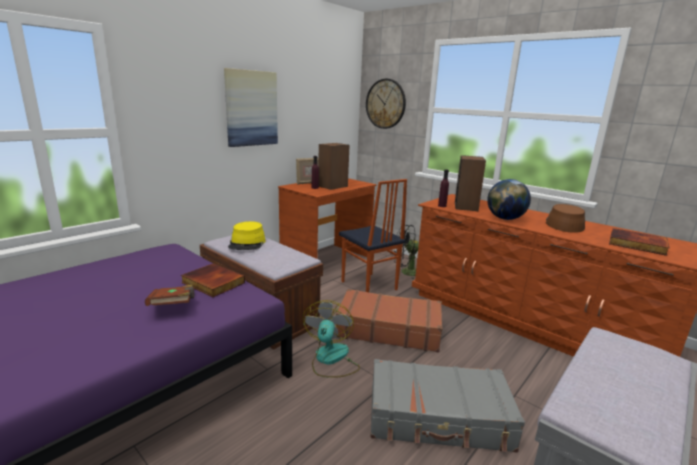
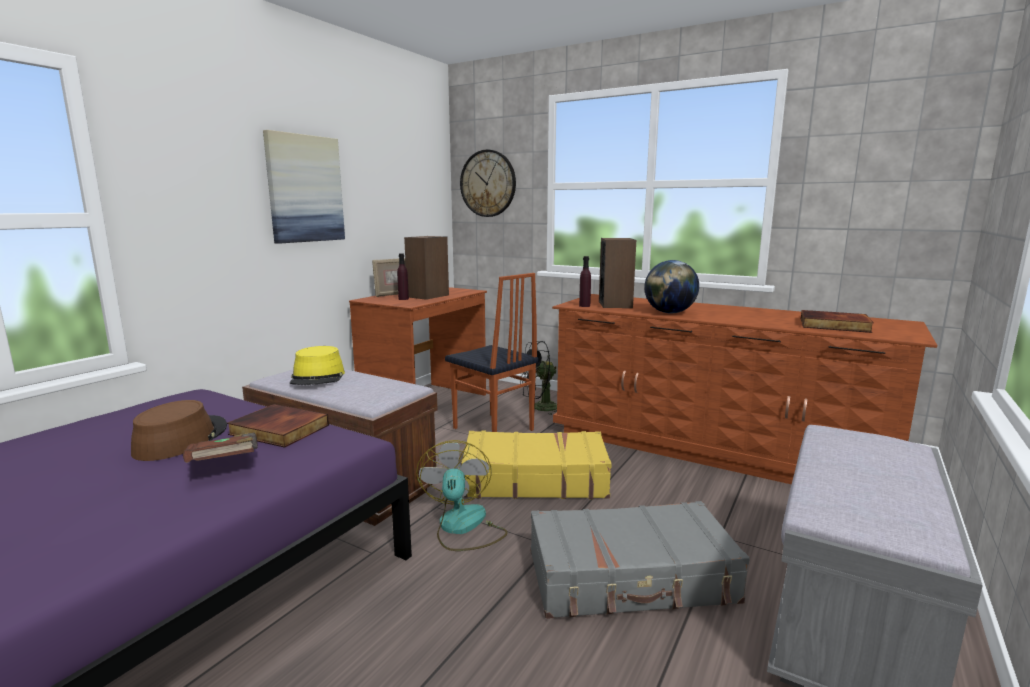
camera: 10 degrees left, 5 degrees down
(388, 329) = (534, 479): brown suitcase -> yellow suitcase
(563, 224) = (742, 313): brown hat -> brown hat (181, 439)

